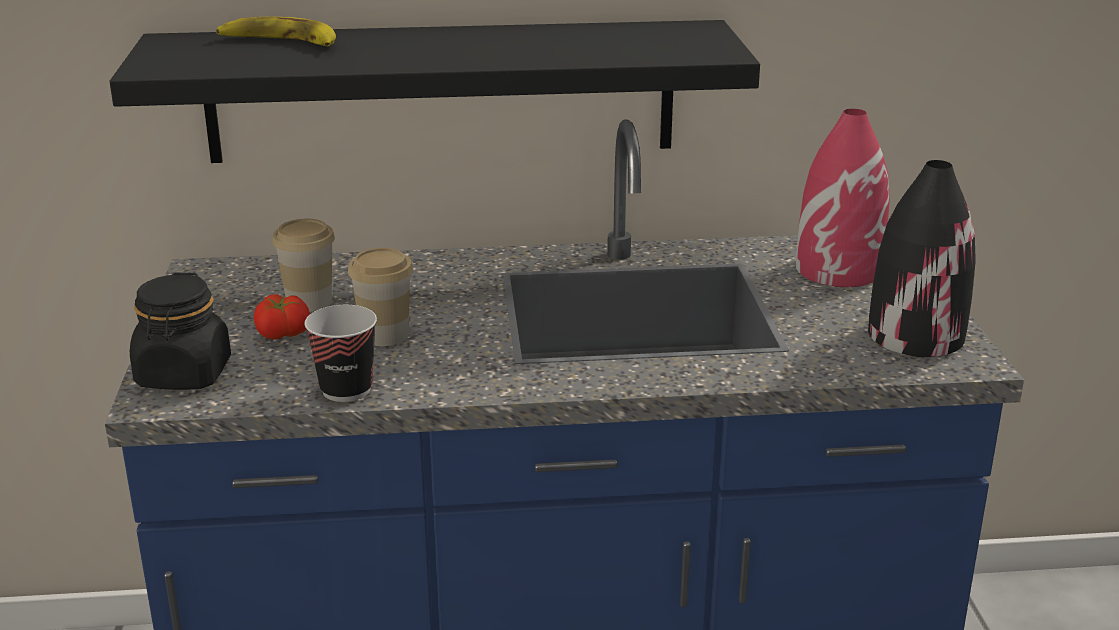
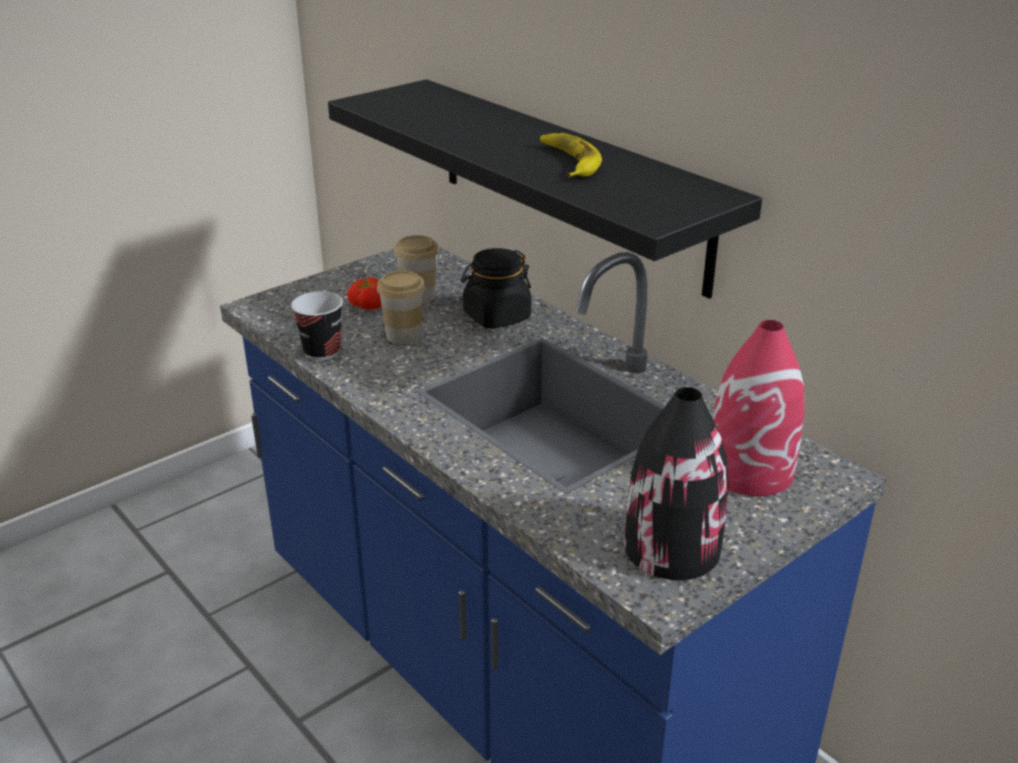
camera: 55 degrees right, 5 degrees up
(184, 375) = (290, 301): black jar -> black jar (496, 317)
(280, 43) = (457, 108): banana -> banana (569, 162)

